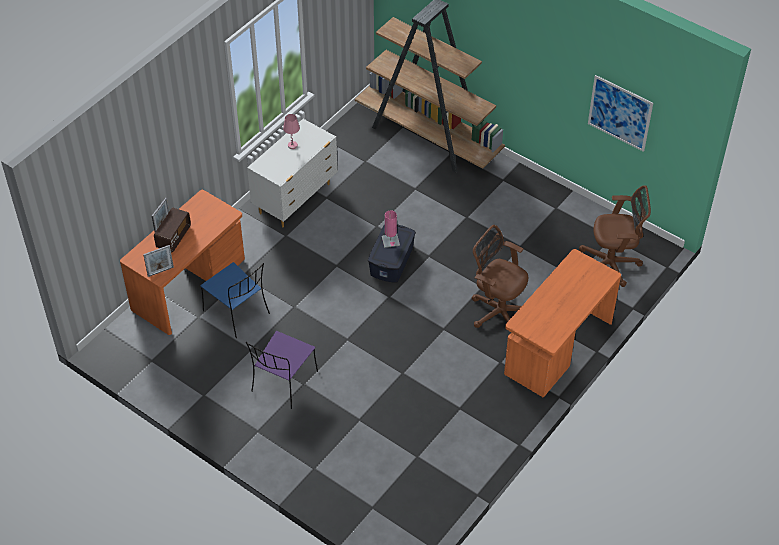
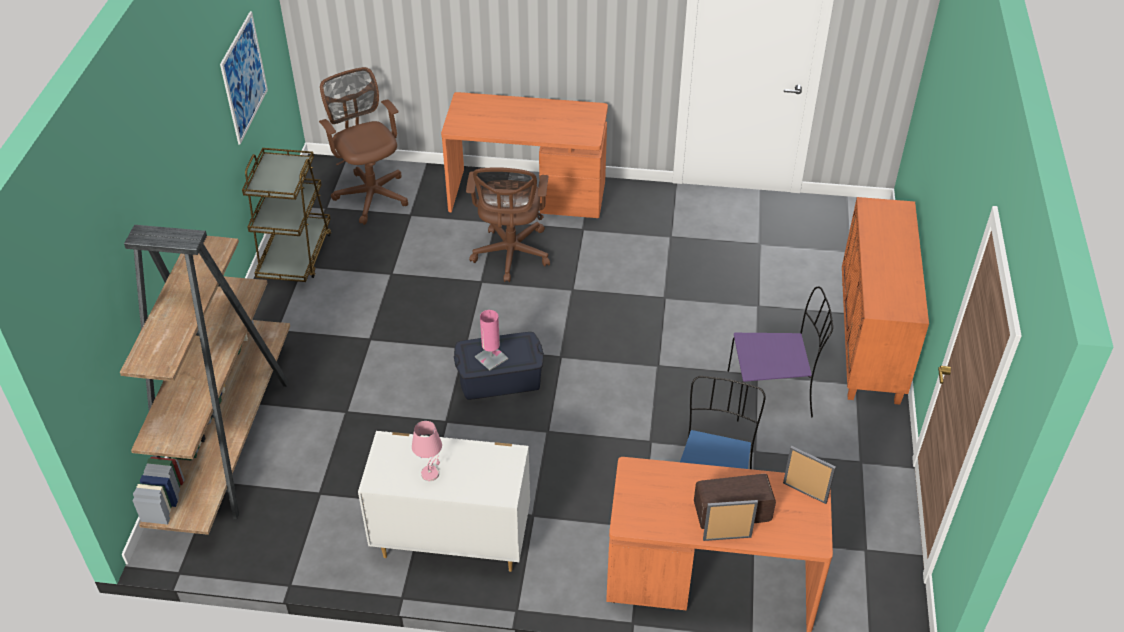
camera: 120 degrees left, 5 degrees down
(284, 462) = (870, 341): none -> orange cabinet
(569, 208) = (295, 255): none -> brown cart

